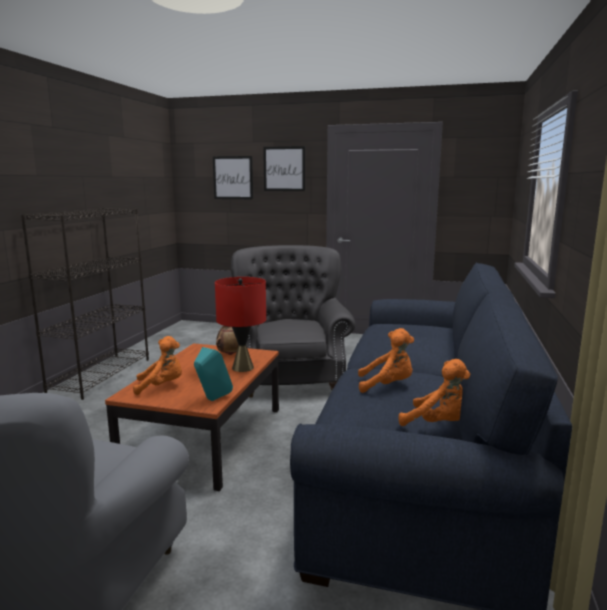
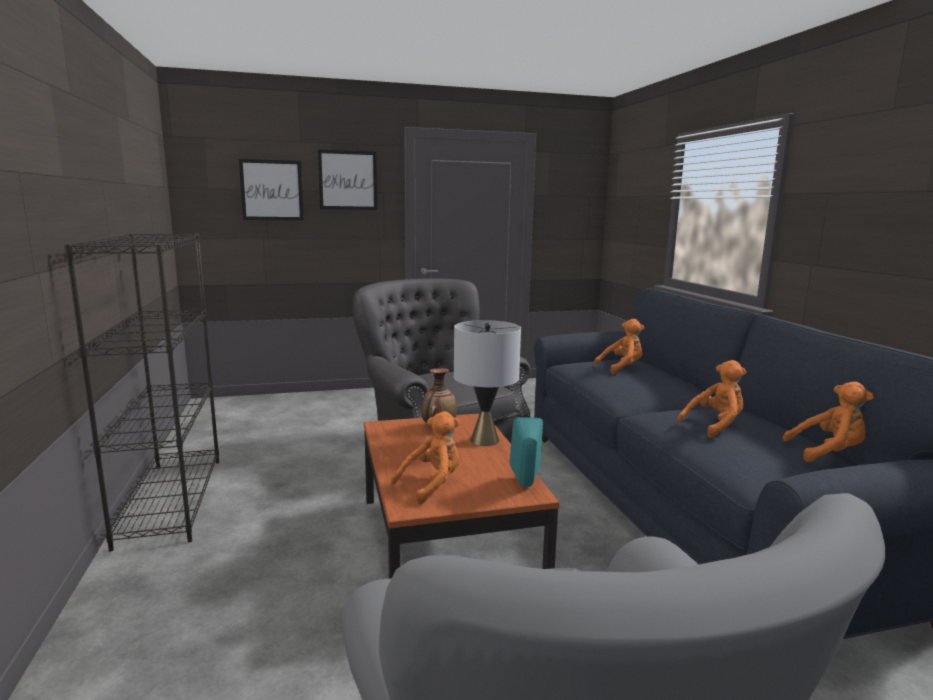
camera: 30 degrees left, 0 degrees up
(243, 368) = (485, 440): red table lamp -> grey table lamp
(412, 332) = (621, 368): none -> orange plush toy

